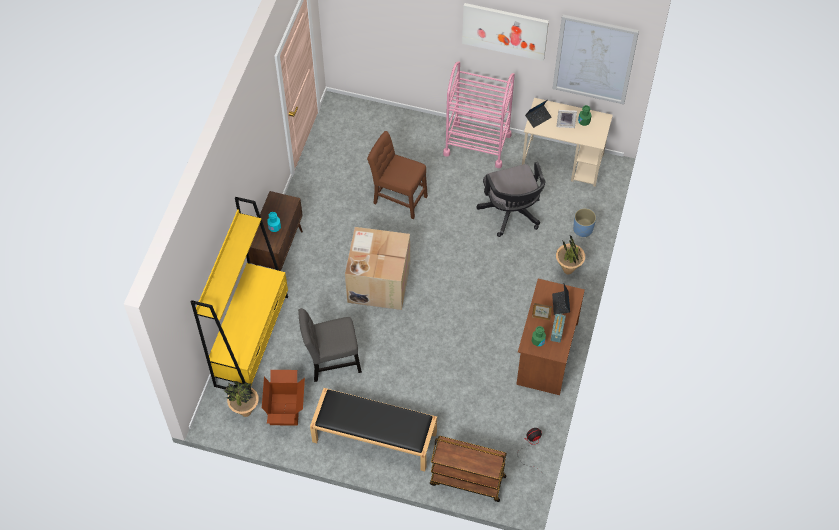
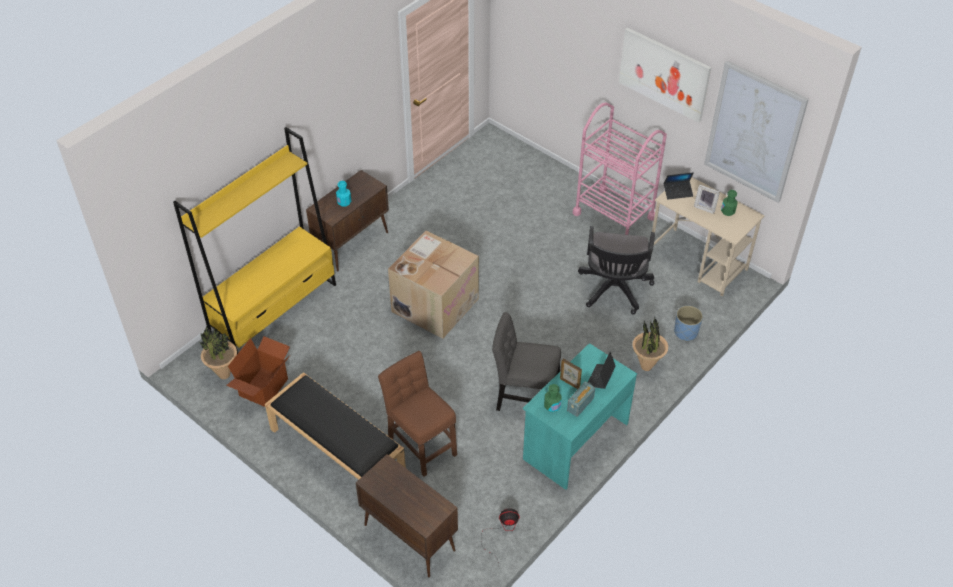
camera: 25 degrees right, 10 degrees down
(331, 362) = (339, 361): grey chair -> grey chair (524, 398)
(398, 198) = (502, 236): brown chair -> brown chair (420, 443)
(467, 480) = (408, 537): brown cart -> brown cabinet
(546, 353) = (574, 440): brown desk -> turquoise desk

